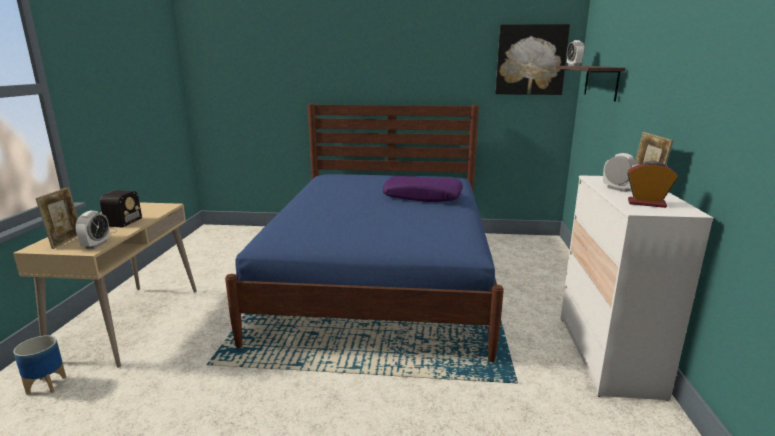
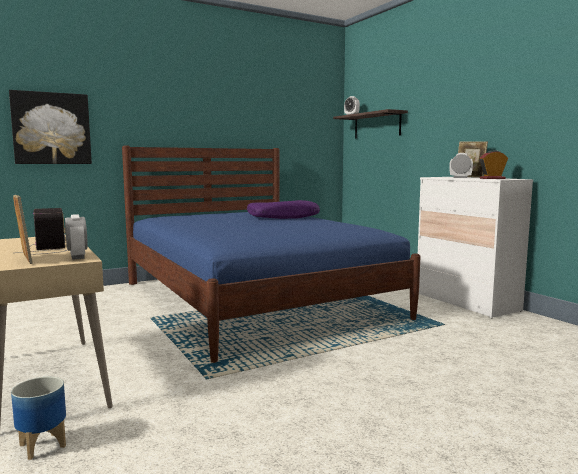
camera: 35 degrees left, 10 degrees down
(530, 60) = (311, 112): picture -> picture (51, 128)

